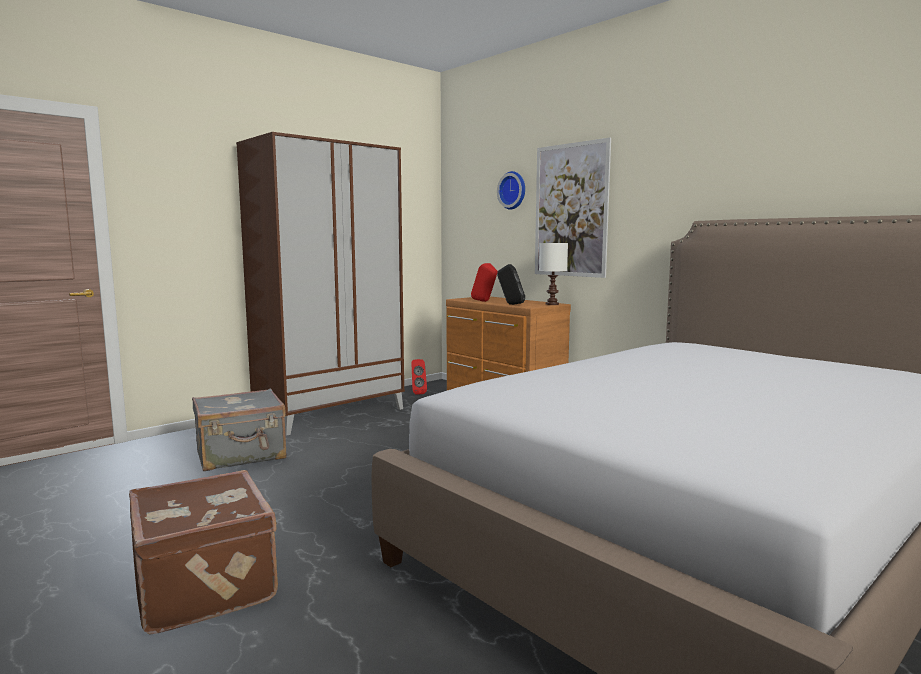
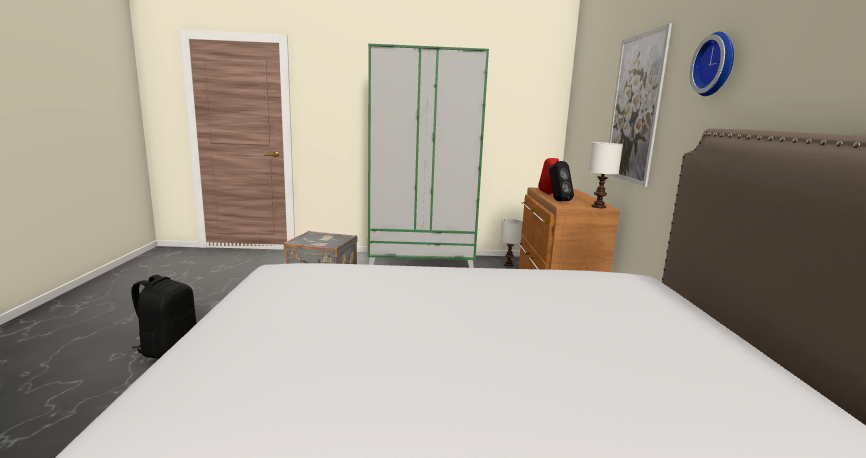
camera: 40 degrees right, 5 degrees up
(208, 584) = (168, 347): brown suitcase -> black backpack
(330, 413) = (422, 263): brown wardrobe -> green wardrobe
(418, 393) = (509, 264): red speaker -> white table lamp
(513, 190) = (604, 86): wall clock -> wall clock (716, 64)

